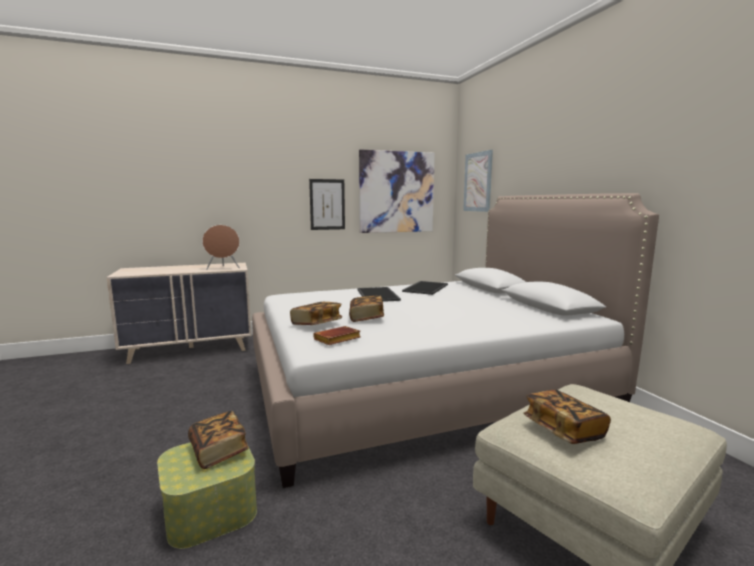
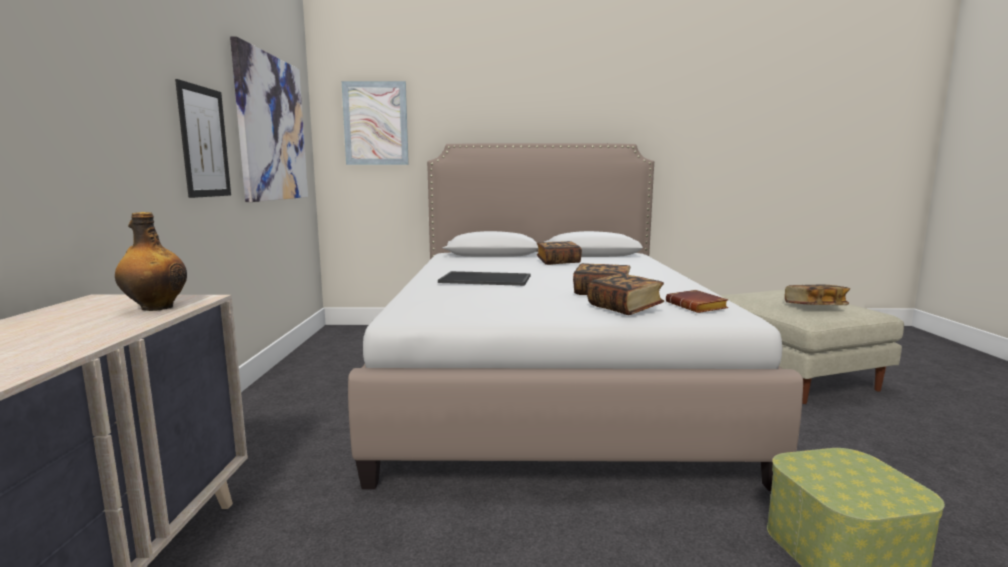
camera: 70 degrees left, 0 degrees up
(219, 451) = (826, 469): book -> book (558, 262)
(223, 268) = (156, 307): brown speaker -> bottle
(425, 288) = (463, 266): tray -> none

